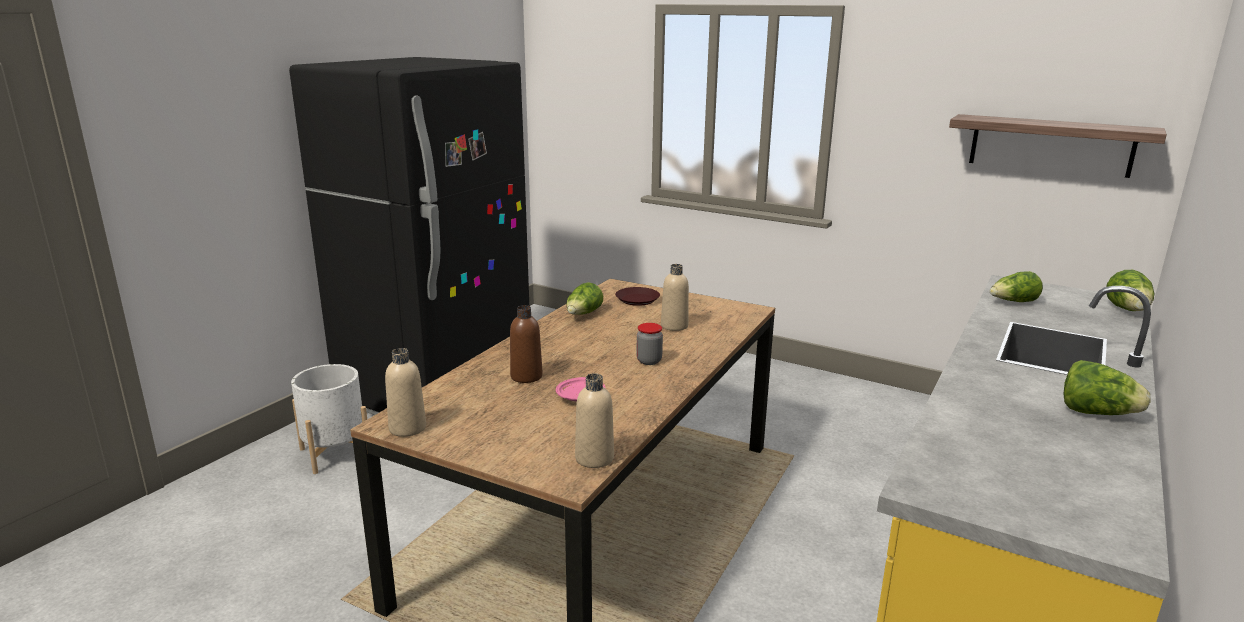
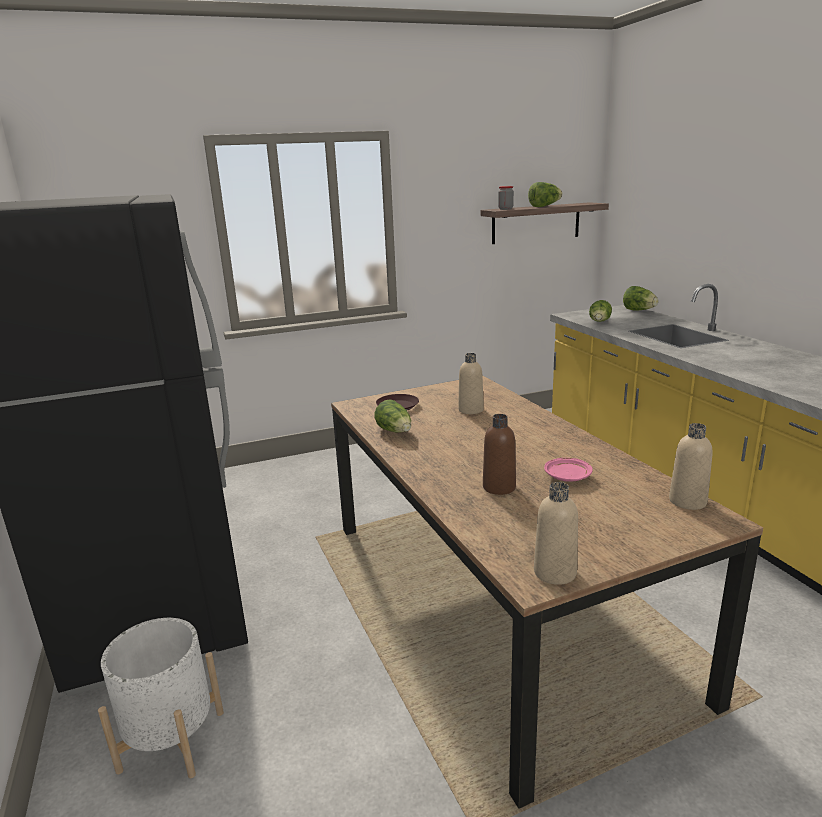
camera: 50 degrees left, 0 degrees up
(649, 361) = (526, 435): jar -> jar (505, 209)
(1096, 413) = (768, 352): lettuce -> lettuce (544, 206)

